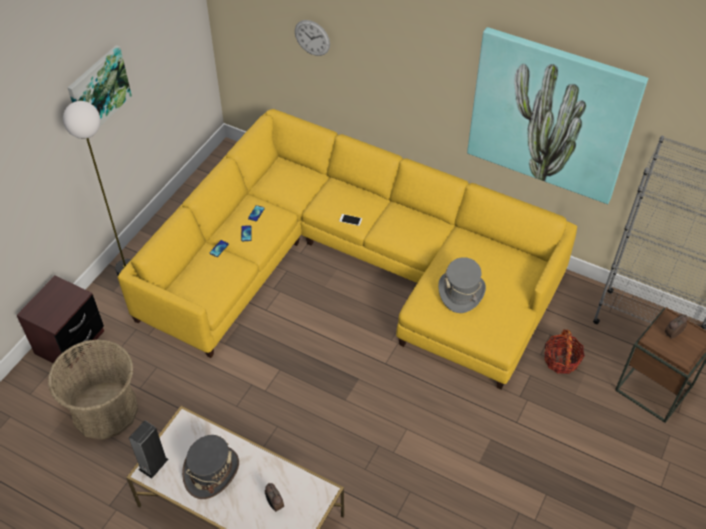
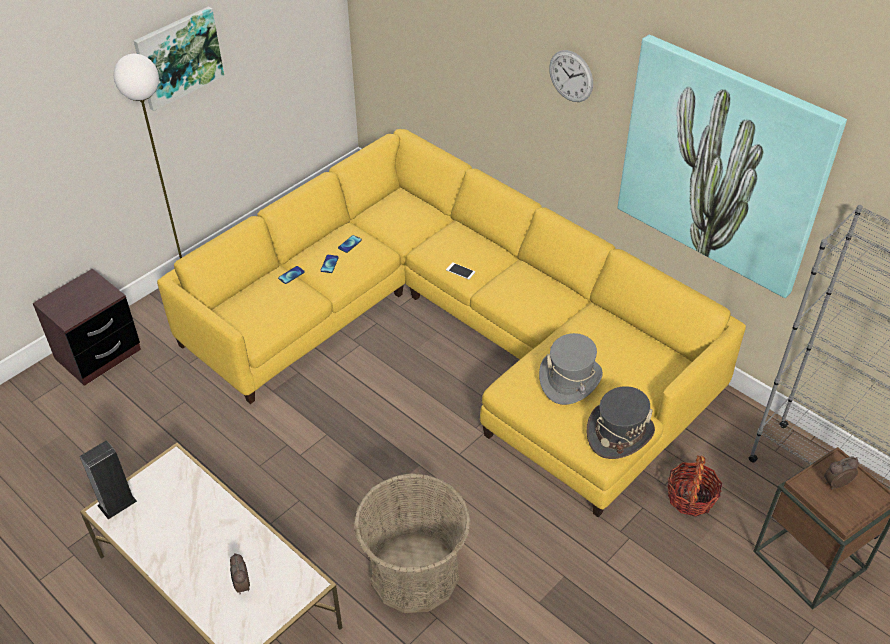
camera: 15 degrees right, 5 degrees down
(105, 410) = (107, 438): basket -> basket (414, 573)
(211, 471) = (181, 527): grey hat -> grey hat (619, 433)
(312, 38) = (453, 40): wall clock -> wall clock (571, 76)

